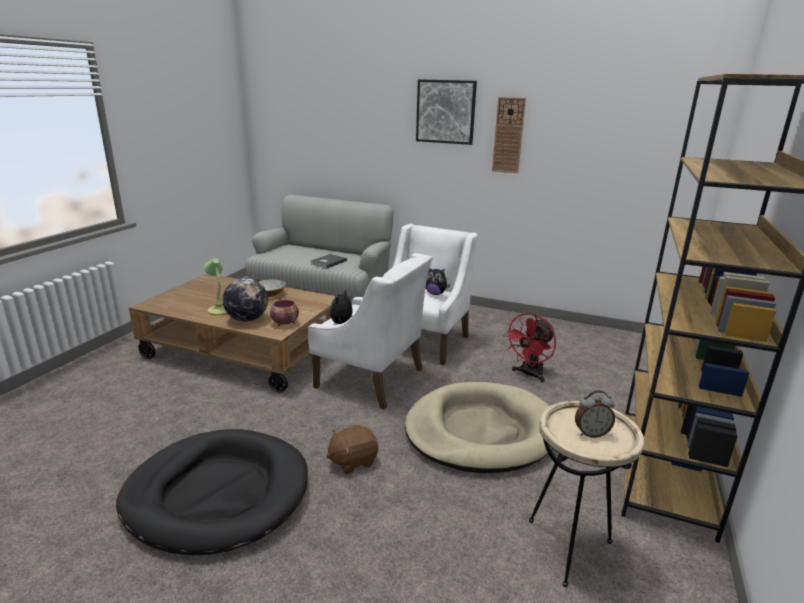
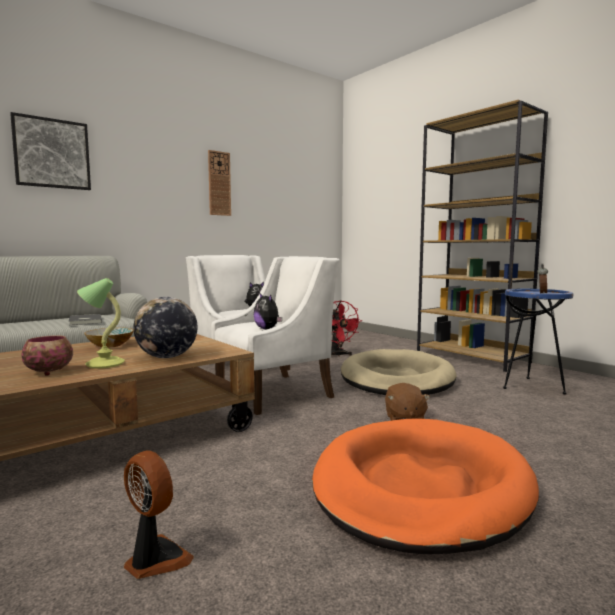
camera: 60 degrees left, 15 degrees down
(114, 422) = (155, 560): none -> fan
(217, 494) = (420, 487): black dog bed -> orange dog bed
(286, 323) = (212, 347): bowl -> bowl (50, 372)
(445, 112) = (162, 158): picture -> picture (52, 153)
(568, 547) = (531, 386): beige side table -> blue side table

